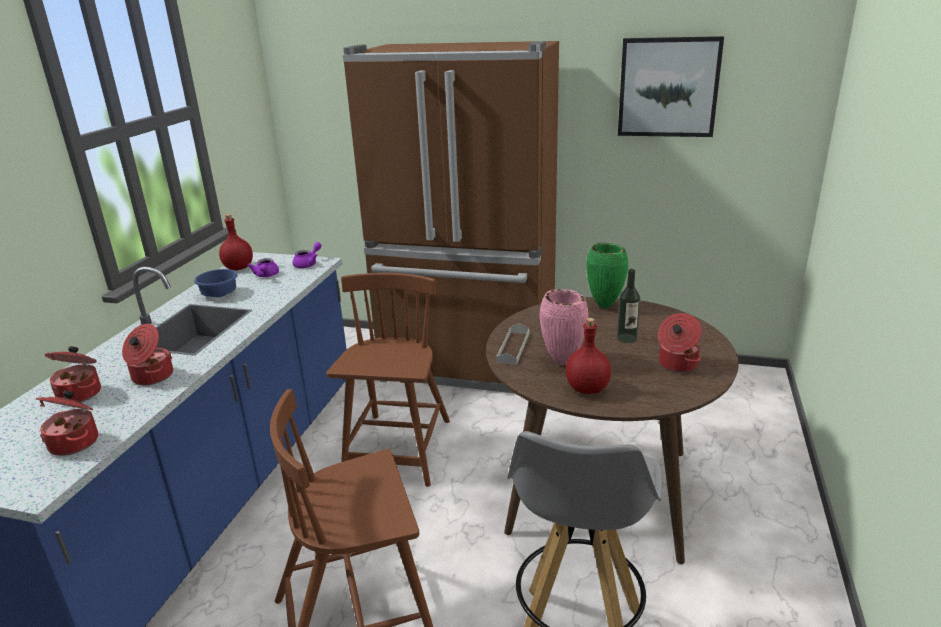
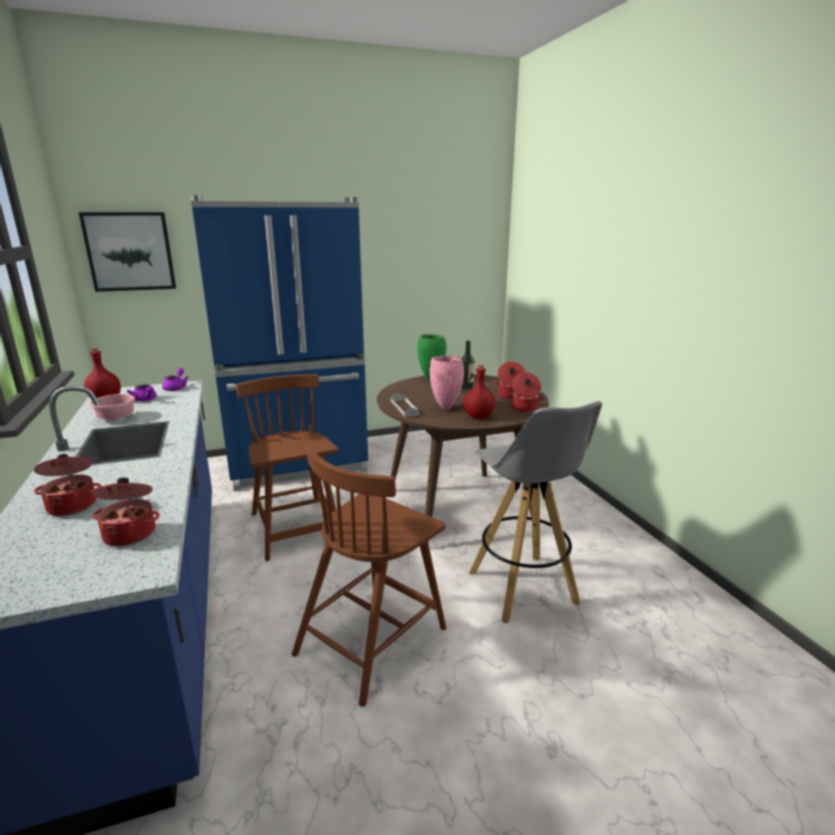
camera: 35 degrees left, 5 degrees down
(151, 377) = (138, 477): cooking pot -> cooking pot (524, 409)
(219, 295) = (116, 418): blue bowl -> pink bowl
(468, 366) = (299, 465): brown fridge -> blue fridge
(668, 87) = (414, 238): picture -> picture (130, 251)

